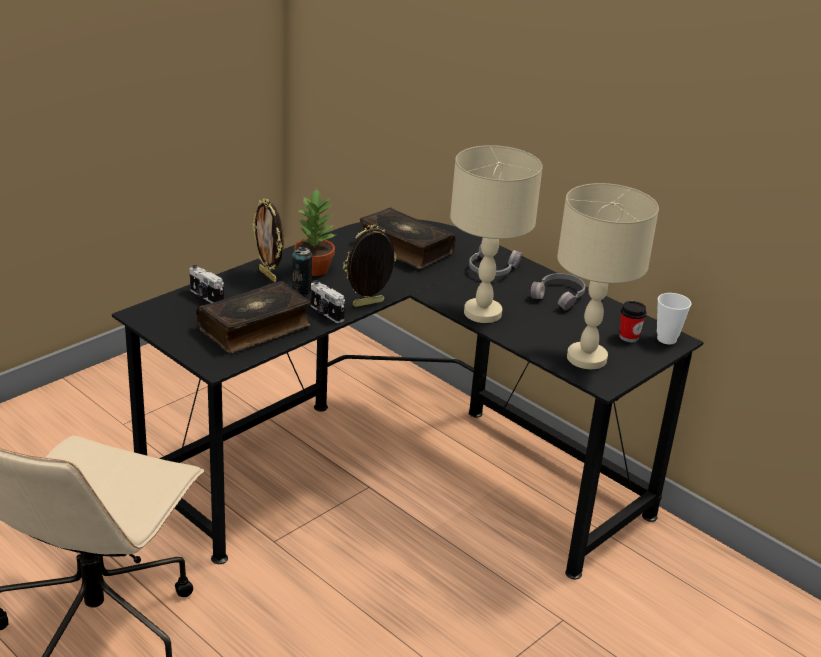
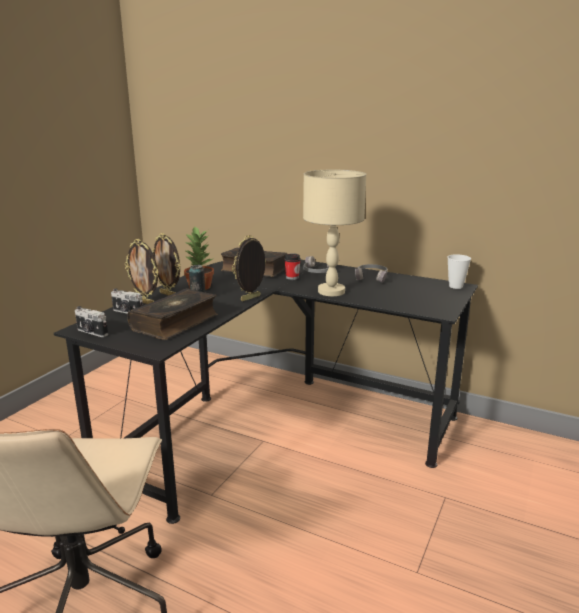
camera: 15 degrees left, 10 degrees down
(234, 284) = (145, 302): none -> picture frame
(326, 313) = (224, 307): camera -> camera (91, 332)
(587, 358) = (418, 302): beige table lamp -> none
(629, 337) = (433, 289): cup -> cup (292, 277)

